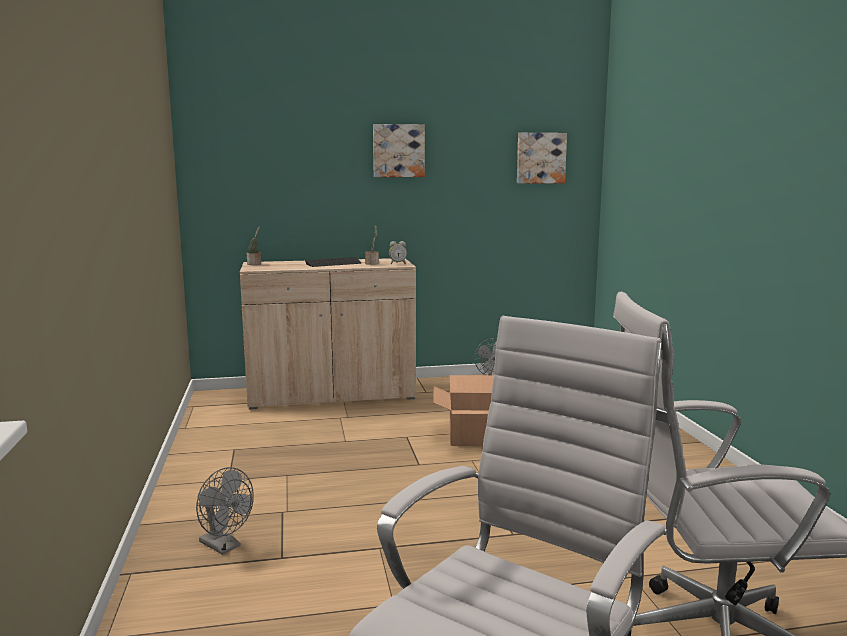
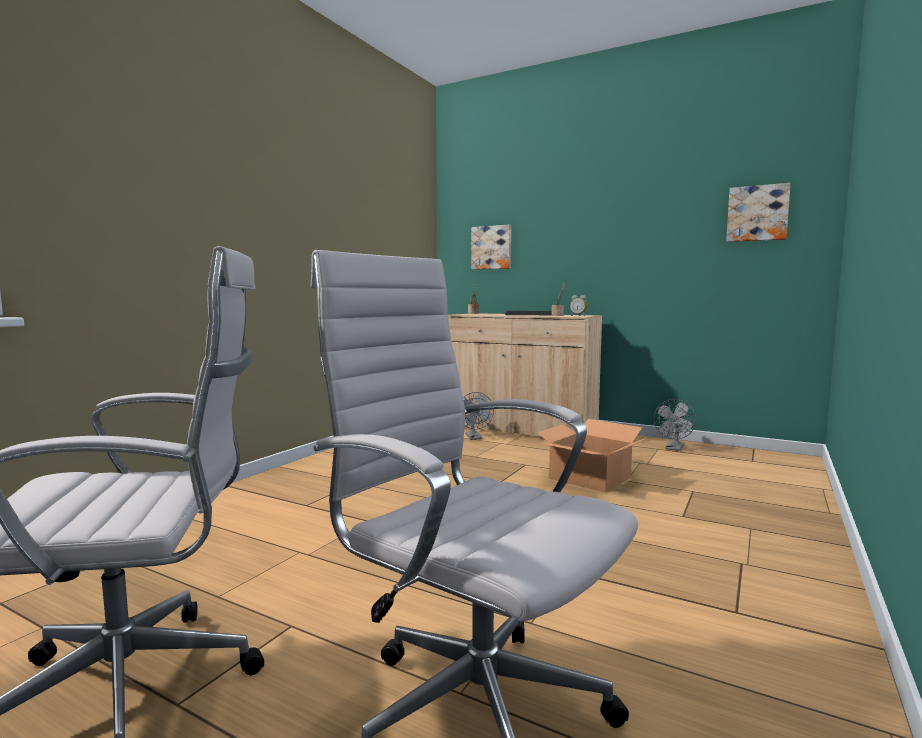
camera: 40 degrees right, 5 degrees down
(224, 546) = (292, 489): grey fan -> grey fan (475, 438)
(398, 150) = (602, 217): picture -> picture (492, 247)

